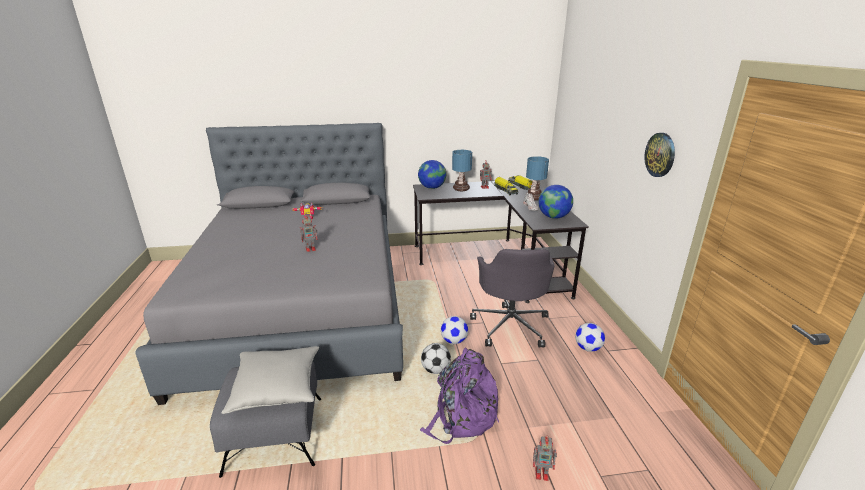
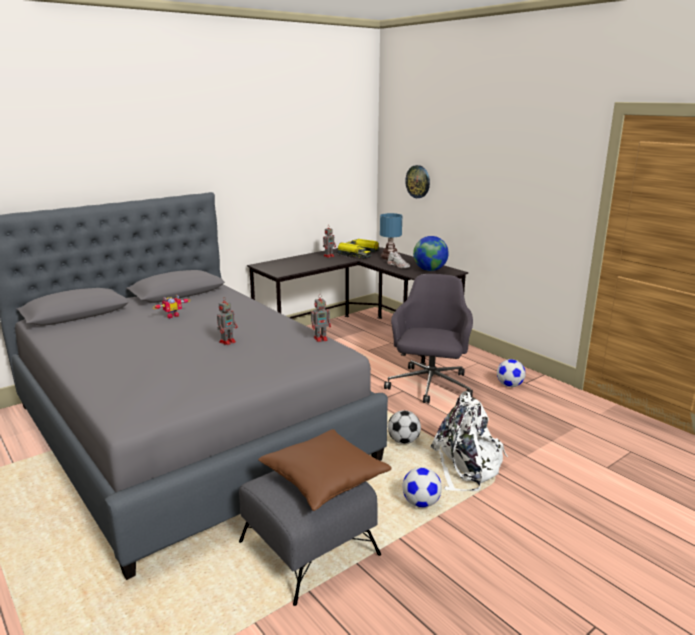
camera: 30 degrees left, 5 degrees down
(277, 387) = (324, 479): grey pillow -> brown pillow
(432, 188) = (274, 264): globe -> none
(454, 341) = (393, 413): football -> football (421, 503)
(461, 189) = (307, 261): table lamp -> none
(462, 416) = (466, 467): purple backpack -> white backpack
(510, 325) = (429, 386): grey office chair -> grey office chair turned 135 degrees counterclockwise
(542, 473) = (568, 481): toy robot -> toy robot (321, 339)
(660, 155) = (540, 189): wall clock -> wall clock (418, 181)

